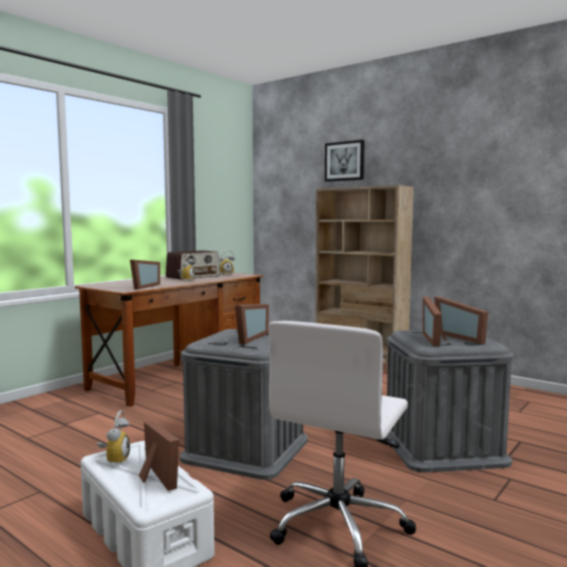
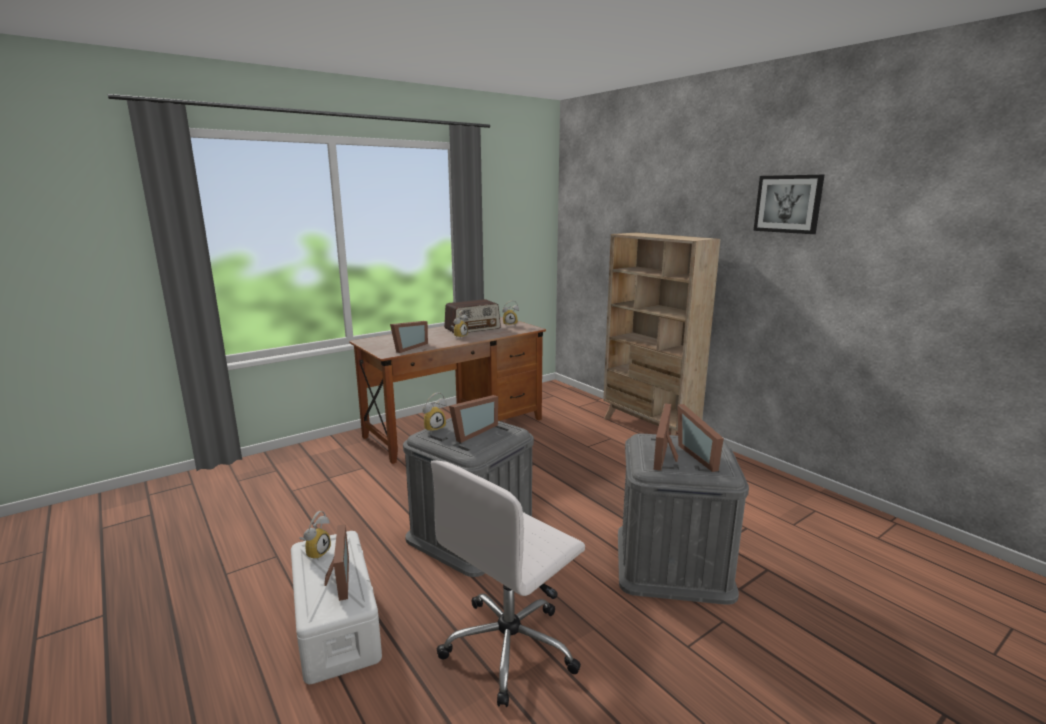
camera: 15 degrees right, 10 degrees up
(208, 338) = (434, 428): none -> alarm clock
(344, 161) = (649, 199): picture -> picture (788, 204)

